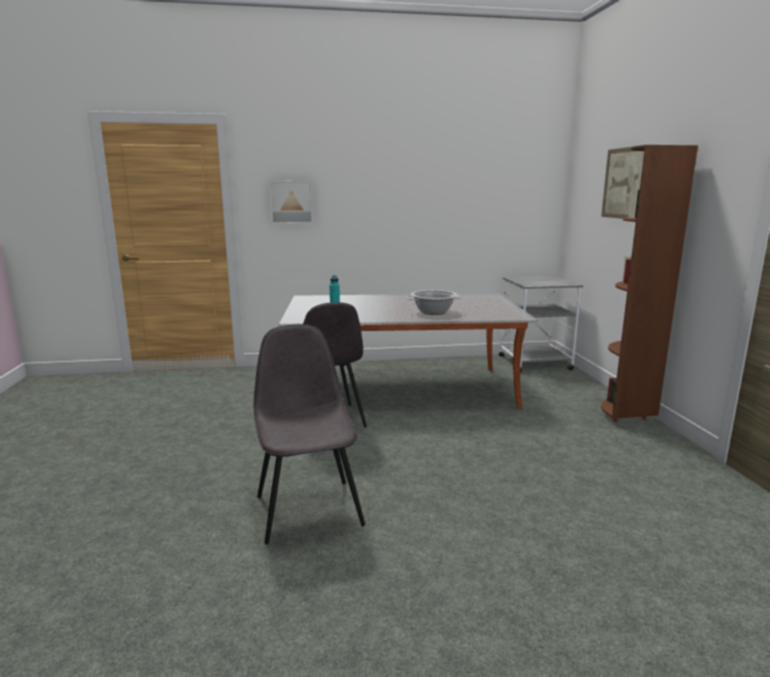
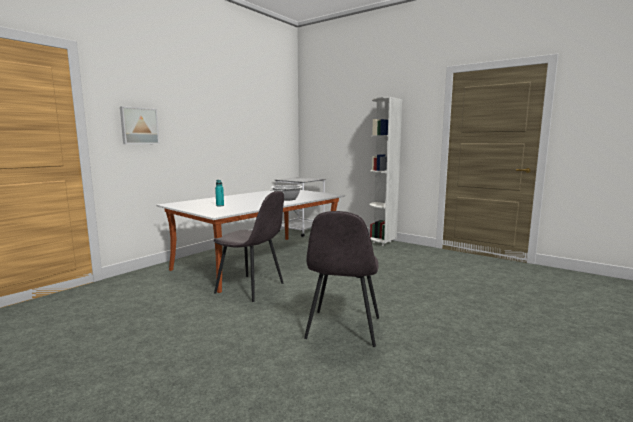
camera: 45 degrees left, 5 degrees down
(308, 508) = (343, 329): grey chair -> grey chair turned 105 degrees counterclockwise
(623, 414) = (380, 242): brown bookcase -> white bookcase
(625, 183) = (349, 119): picture -> none

